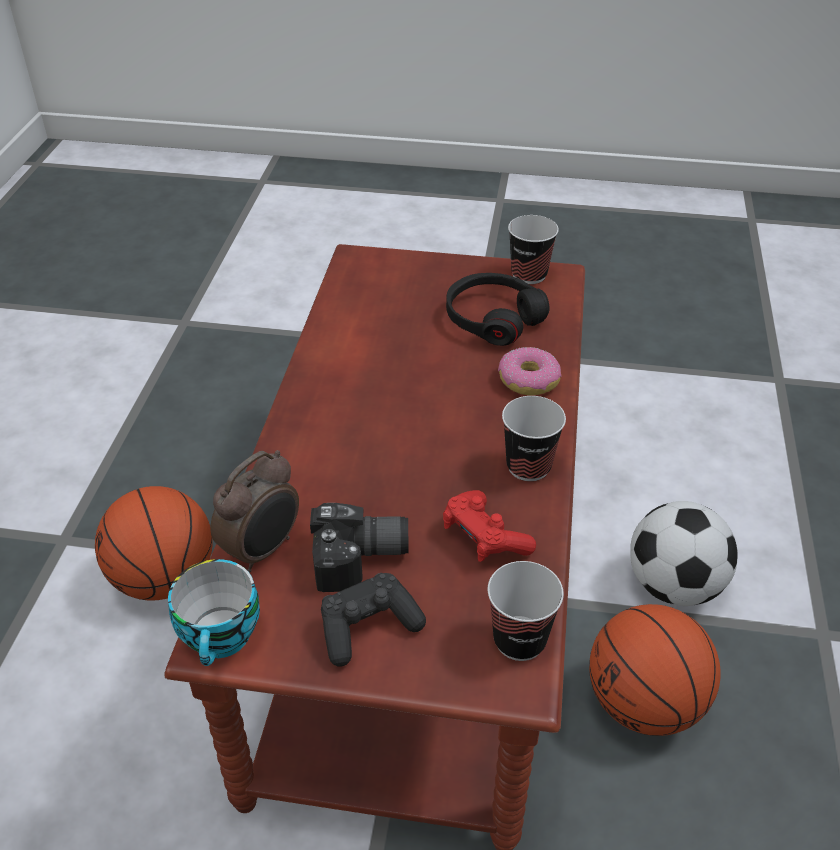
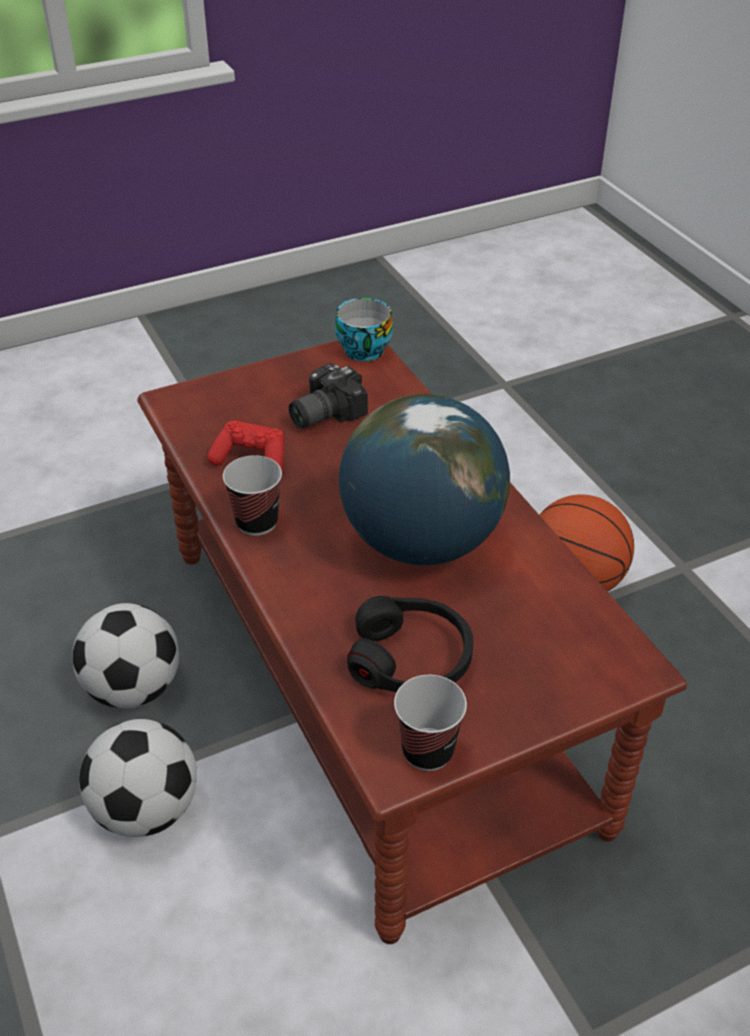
camera: 145 degrees right, 0 degrees up
(263, 550) = (390, 392): alarm clock -> none
(368, 628) = (283, 386): black game controller -> none
(403, 385) = (422, 542): none -> globe
(519, 640) = (185, 417): cup -> none
(528, 380) = (316, 601): donut -> none
(644, 703) = (133, 688): basketball -> football

